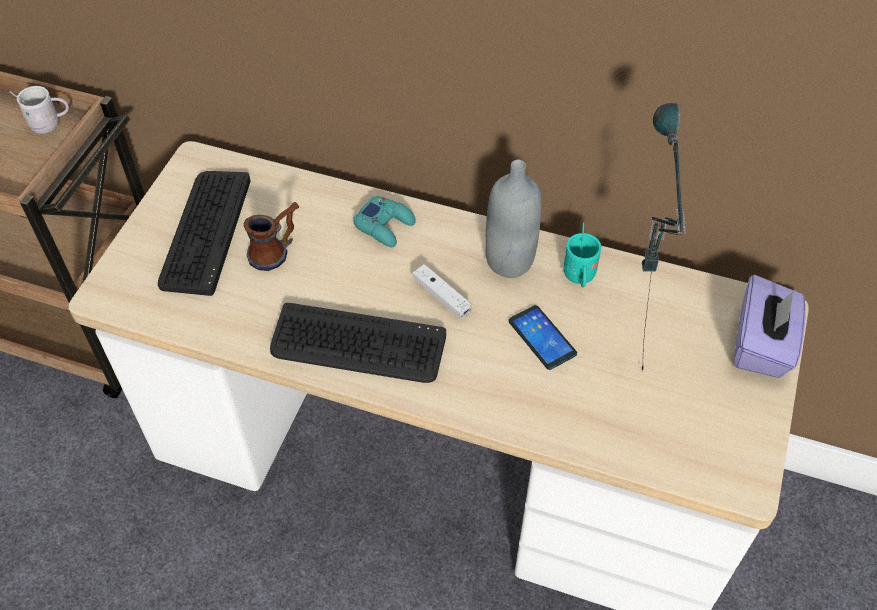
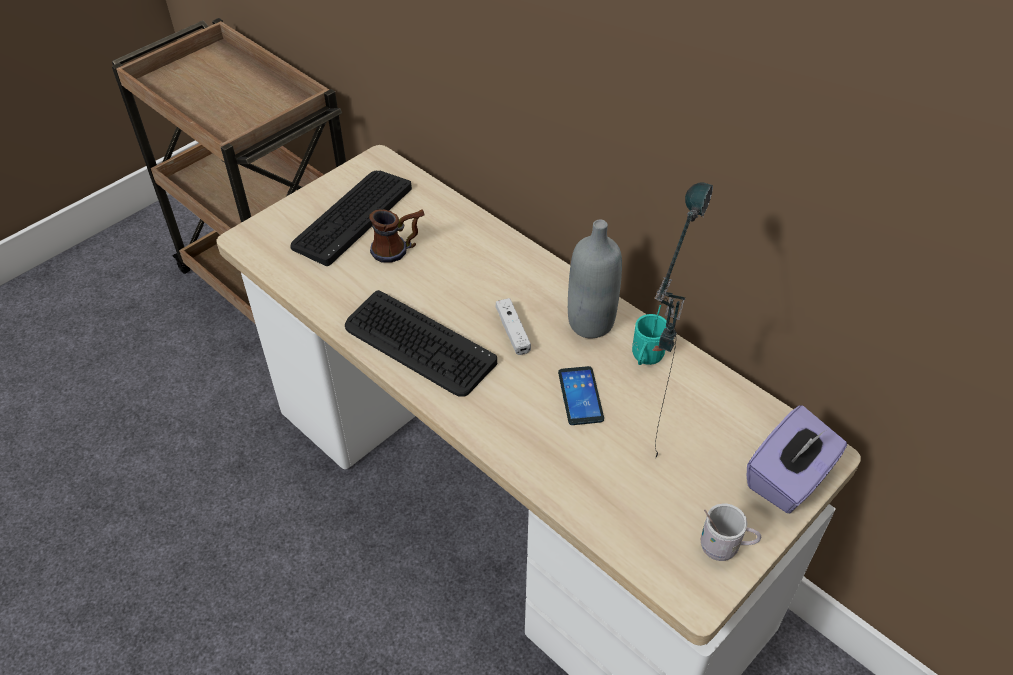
camera: 25 degrees right, 5 degrees down
(50, 125) = (283, 101): white mug -> white mug (724, 548)
(385, 225) = (499, 259): turquoise game controller -> none

